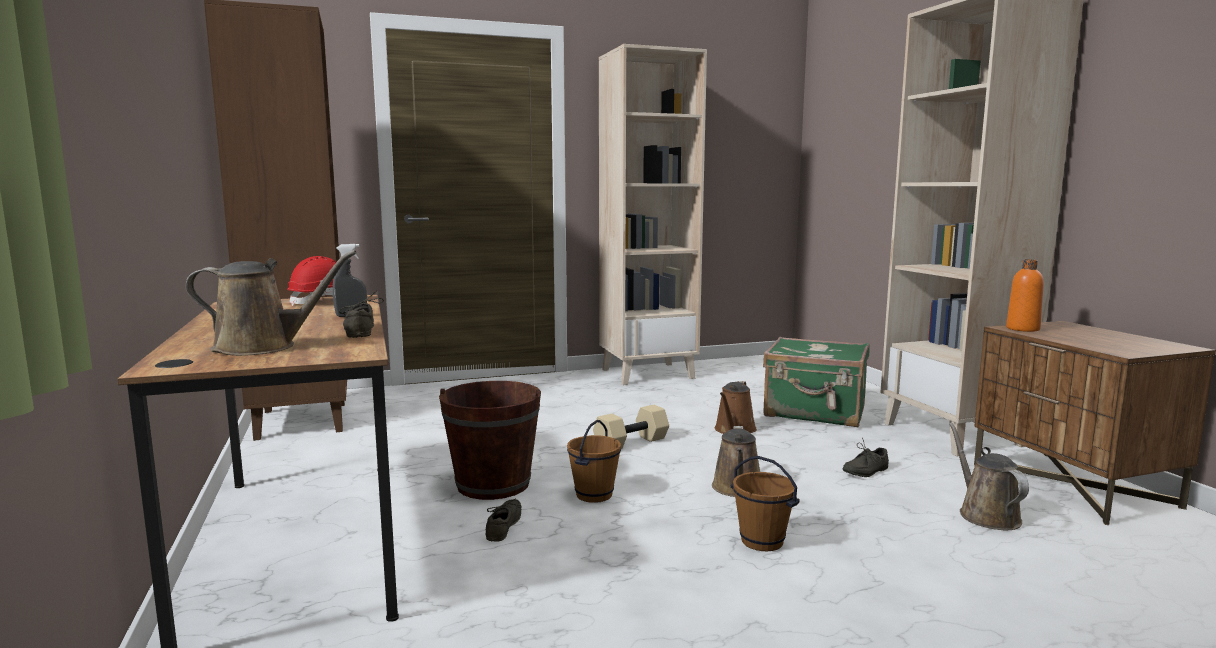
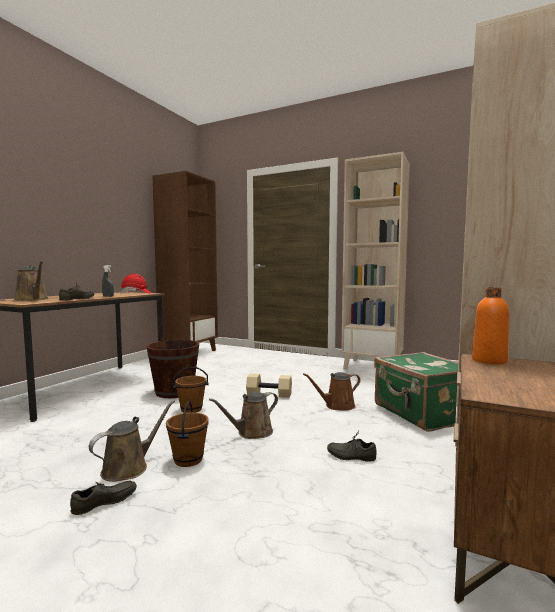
camera: 45 degrees right, 5 degrees down
(506, 526) = (134, 407): grey shoe -> grey shoe (105, 503)
(985, 514) = (357, 523): brown watering can -> brown watering can (129, 467)

